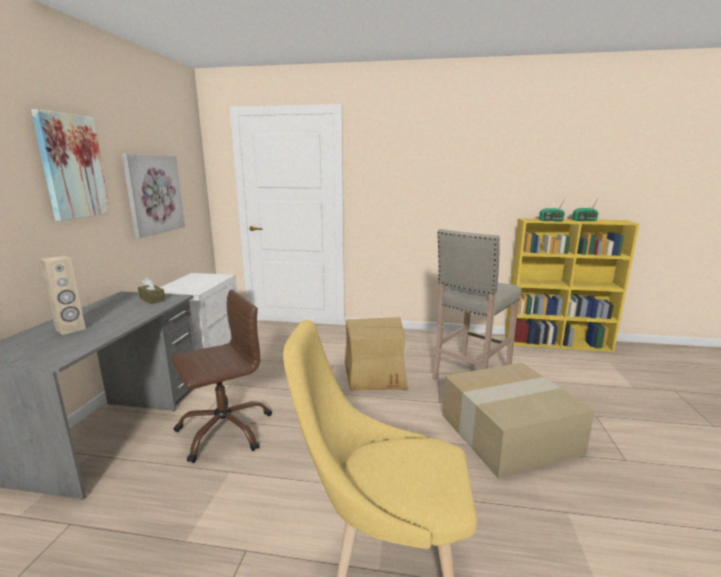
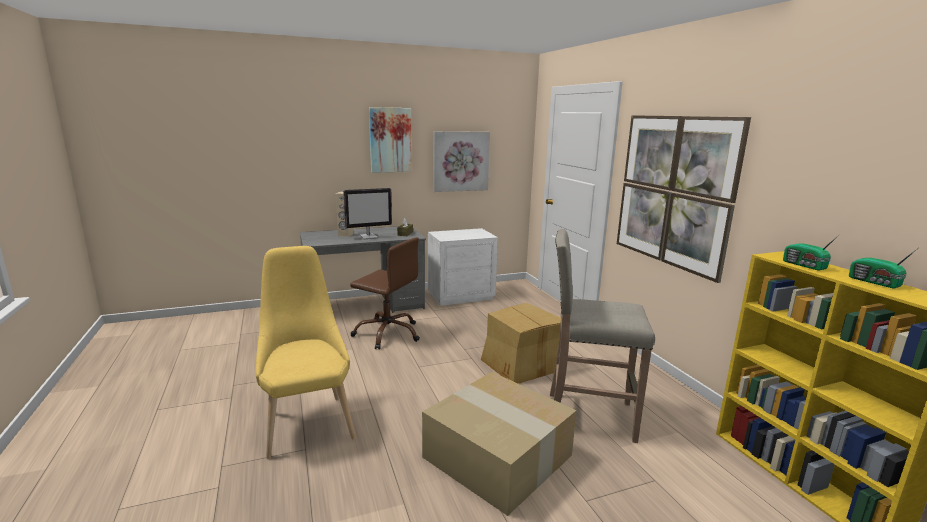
camera: 60 degrees right, 0 degrees up
(118, 318) = (368, 237): none -> monitor
(420, 193) = (674, 191): none -> picture

